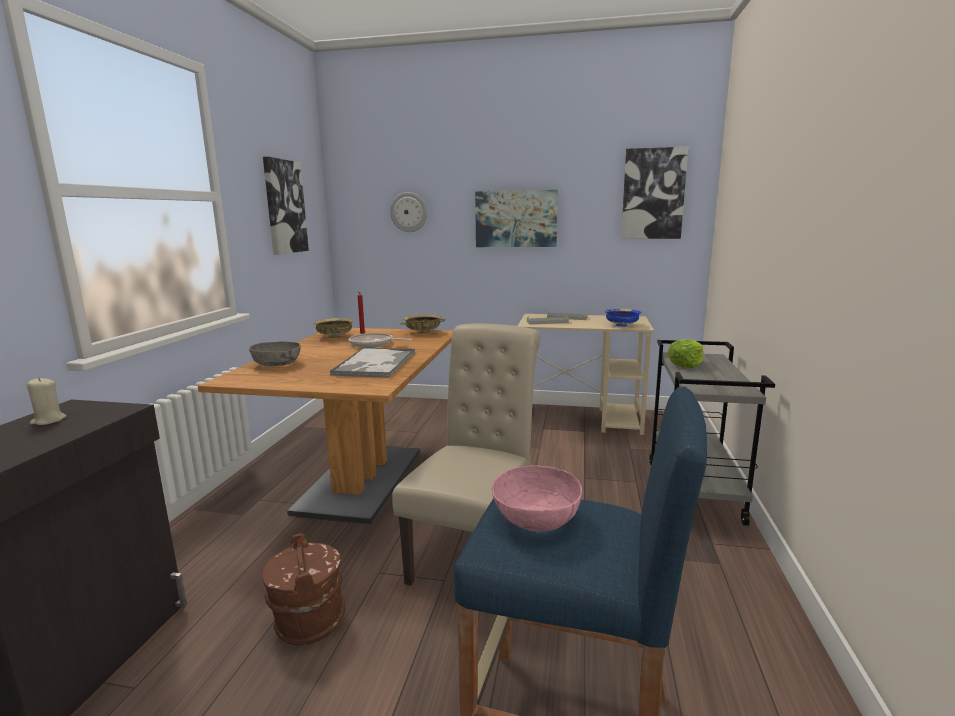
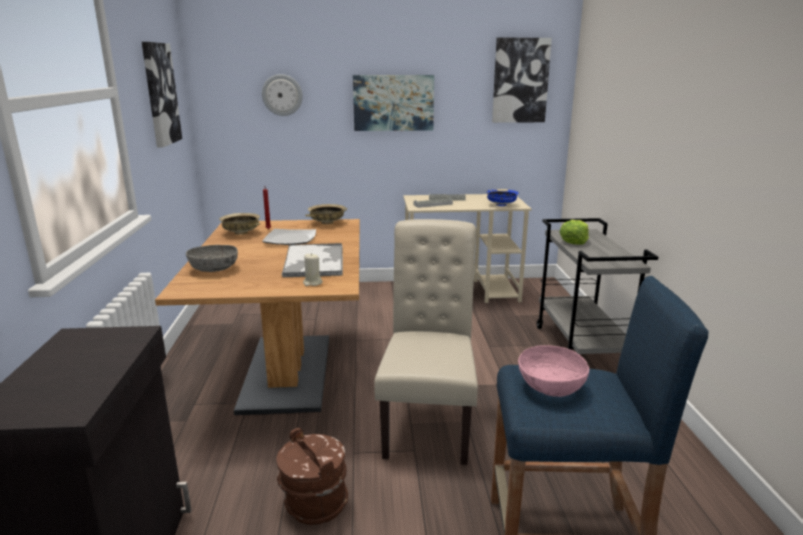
camera: 15 degrees left, 5 degrees up
(48, 420) = (71, 353): beige candle -> beige candle (312, 283)
(373, 344) = (290, 239): frying pan -> plate

